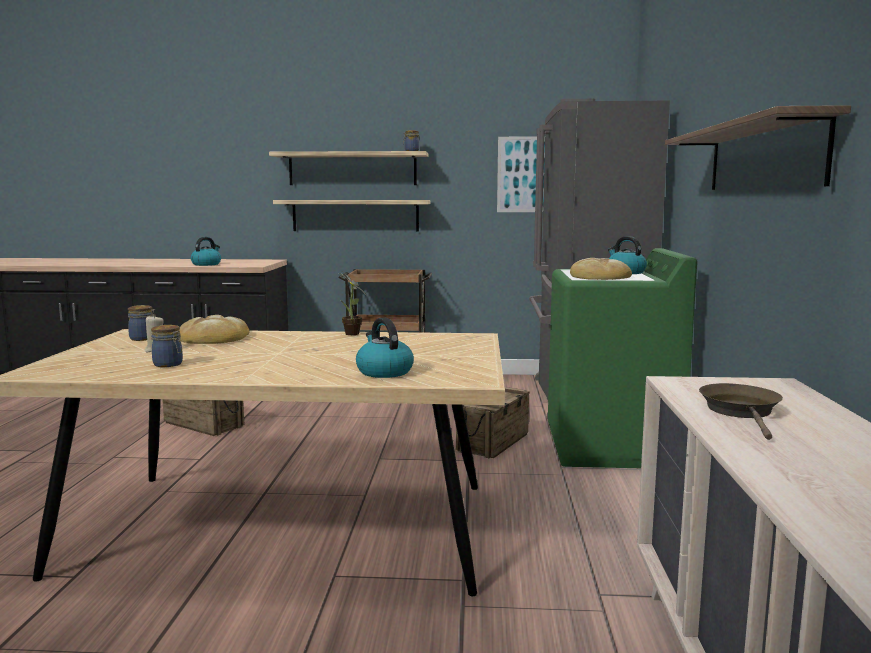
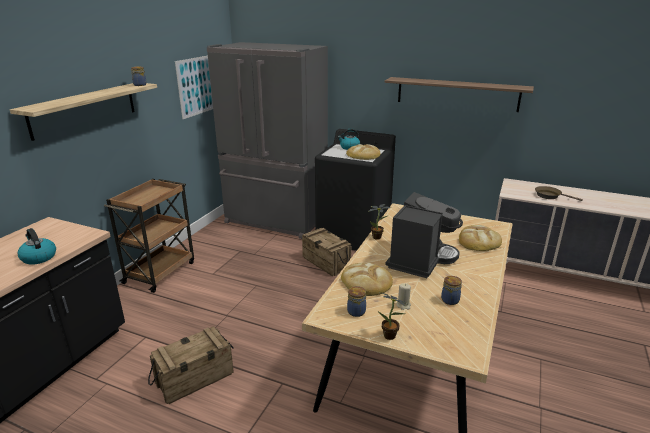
camera: 70 degrees left, 15 degrees up
(83, 350) = (391, 337): none -> potted plant
(291, 350) = (420, 259): none -> coffee machine
(355, 215) = (95, 152): shelf -> none
(384, 372) = (479, 241): kettle -> bread
(611, 448) = (354, 235): green washing machine -> black washing machine

